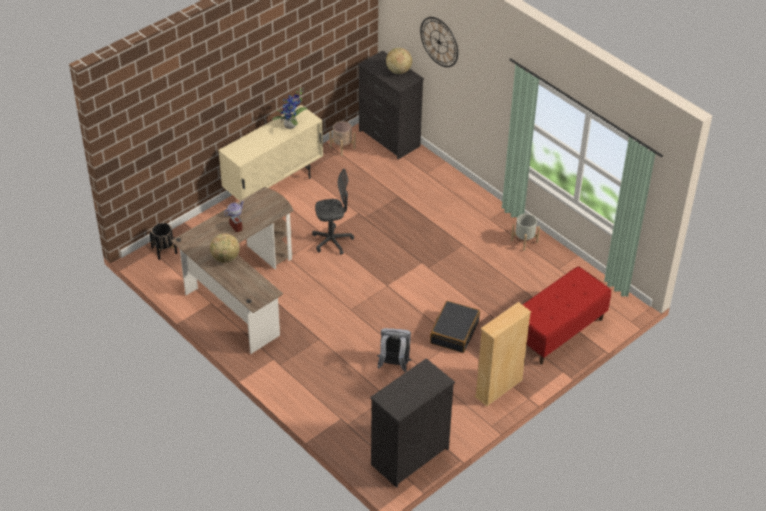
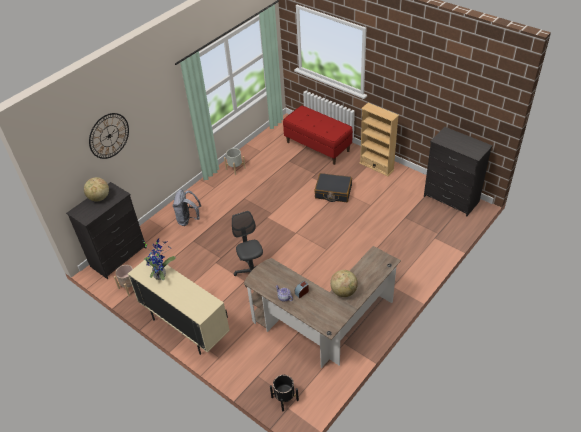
camera: 95 degrees left, 0 degrees up
(394, 365) = (374, 218): grey backpack -> grey backpack (188, 219)

